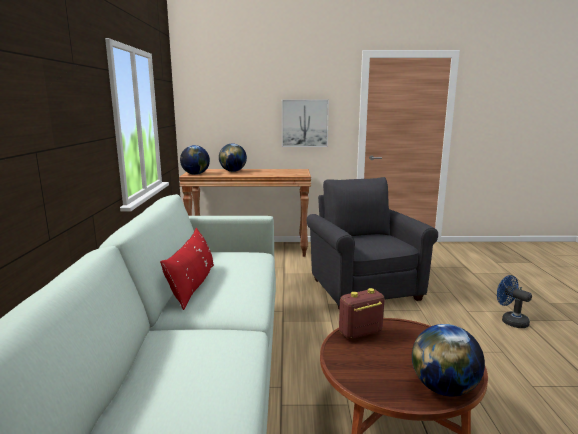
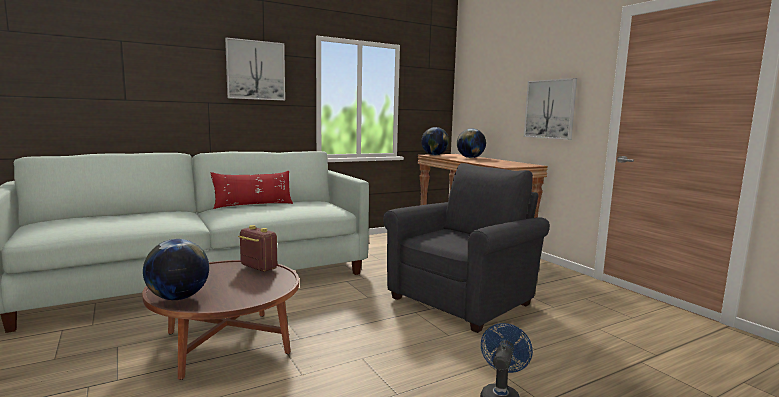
camera: 60 degrees right, 5 degrees down
(72, 91) = (255, 70): none -> picture

